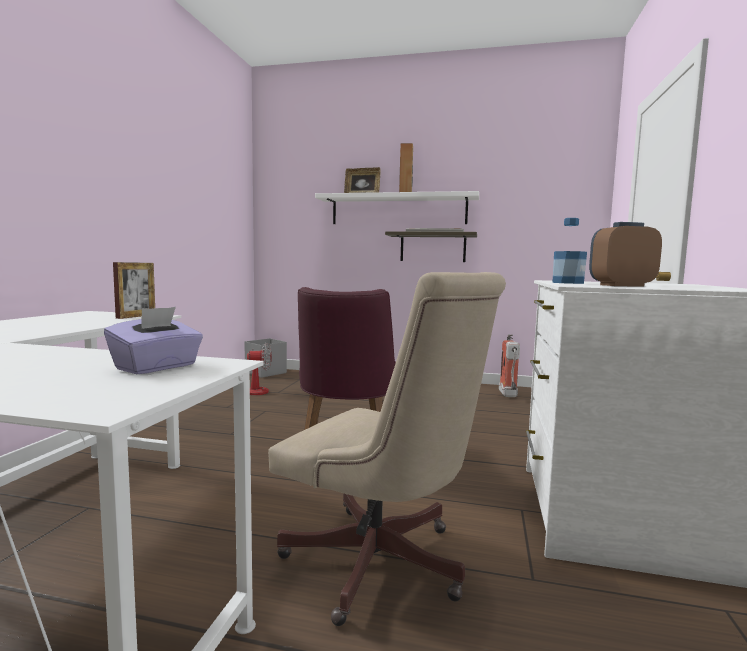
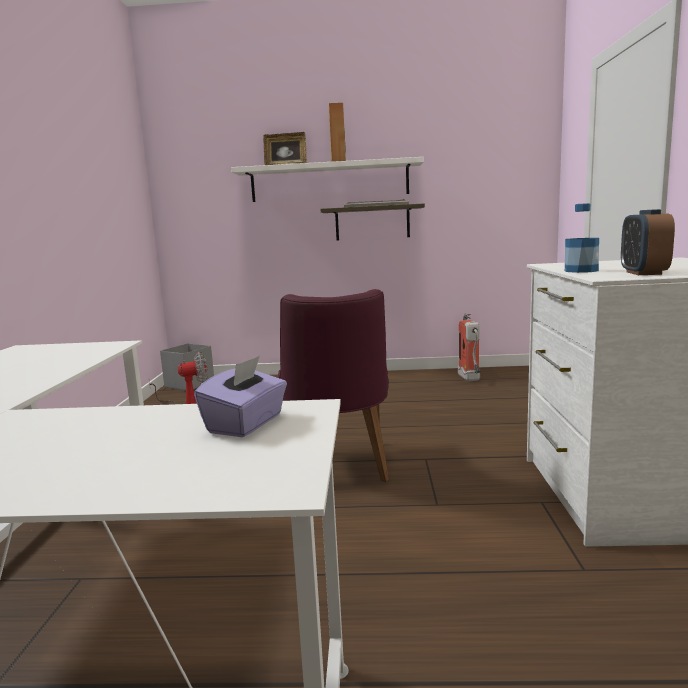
camera: 10 degrees left, 5 degrees up
(136, 316) = (92, 348): picture frame -> none
(384, 567) = (441, 584): beige office chair -> none
(621, 285) = (643, 273): alarm clock -> alarm clock turned 60 degrees counterclockwise

